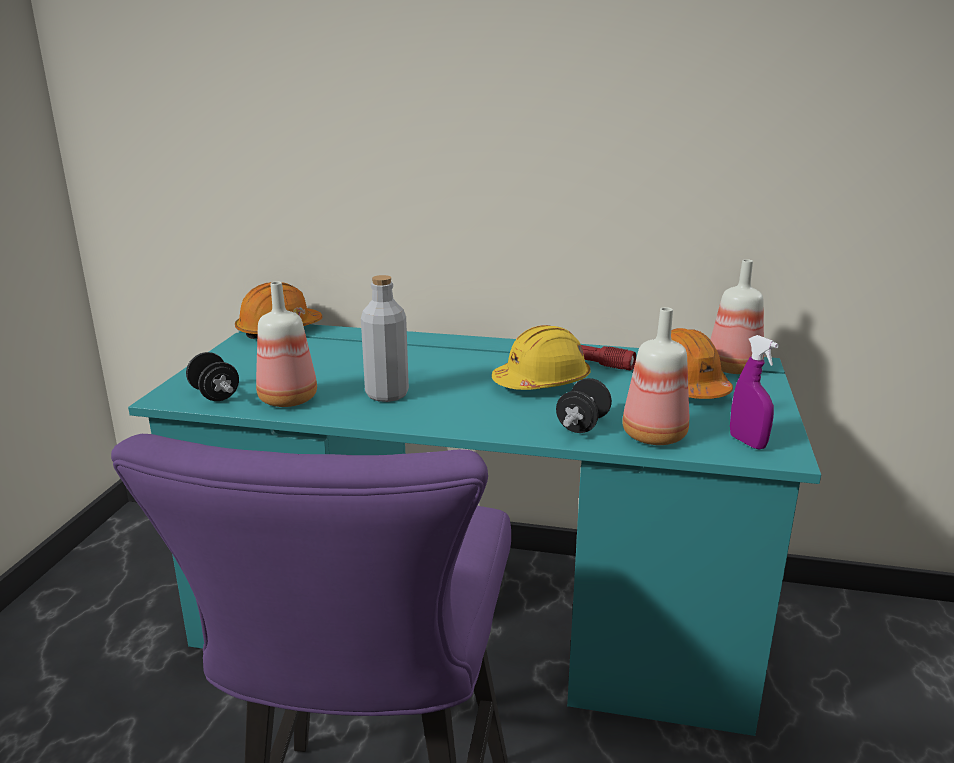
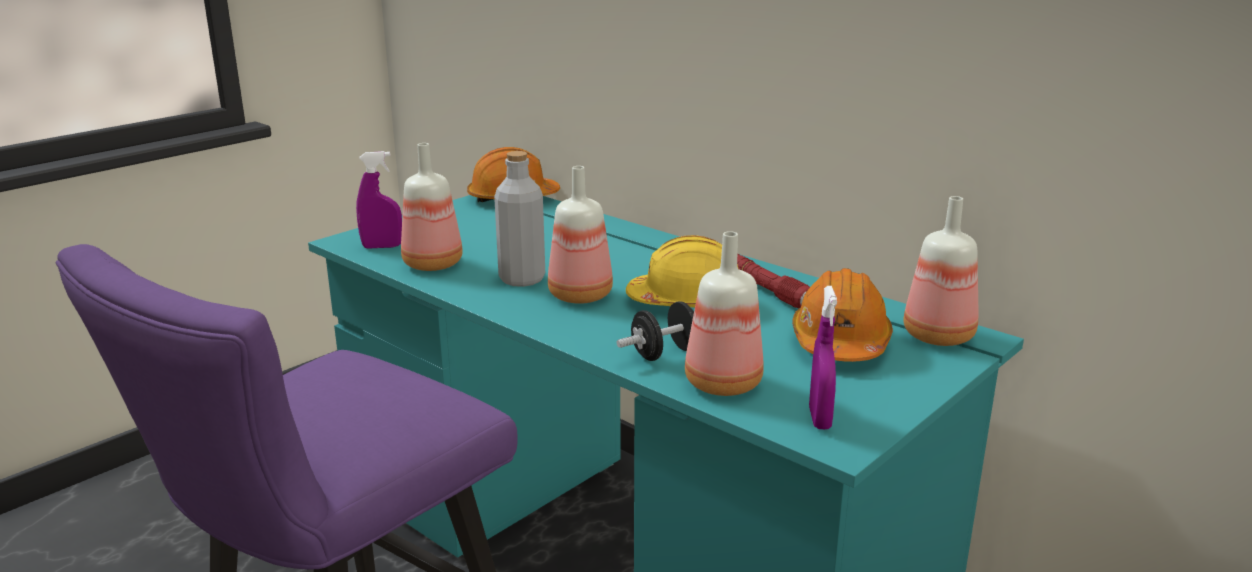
camera: 30 degrees right, 0 degrees up
(215, 395) = (382, 246): black dumbbell -> purple spray bottle
(456, 397) = (581, 296): none -> bottle

